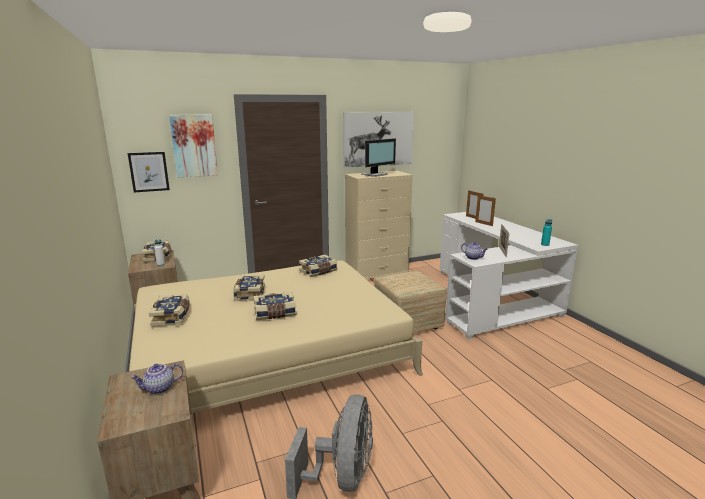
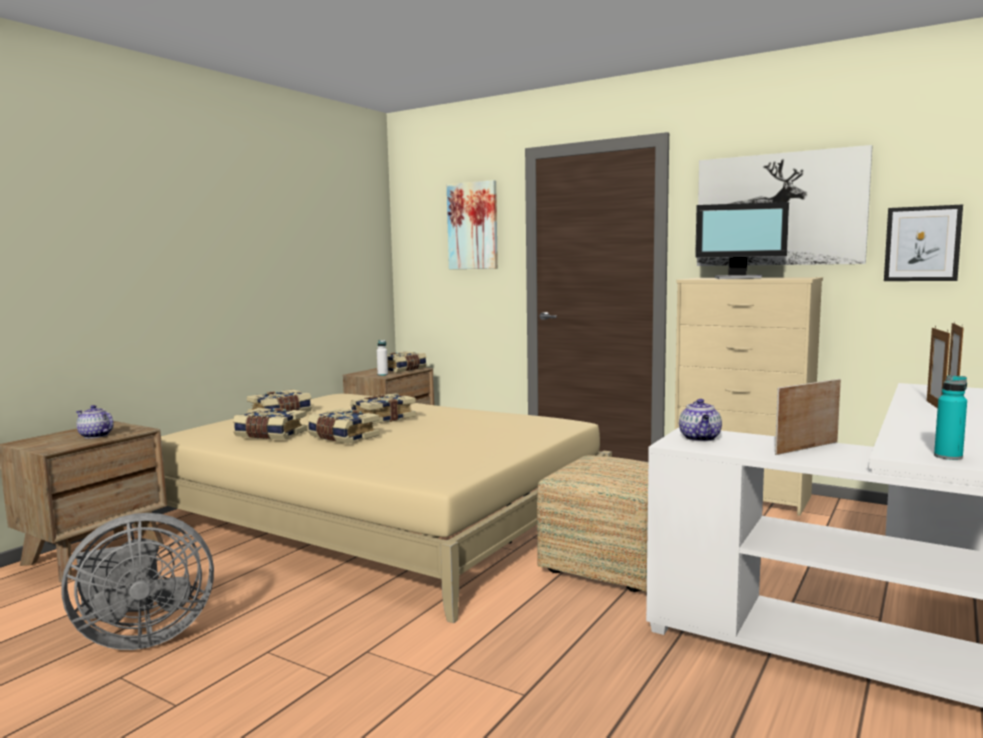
camera: 55 degrees right, 10 degrees down
(149, 171) = (424, 260): picture -> picture (922, 244)
(318, 271) = (517, 423): book -> book (270, 435)

